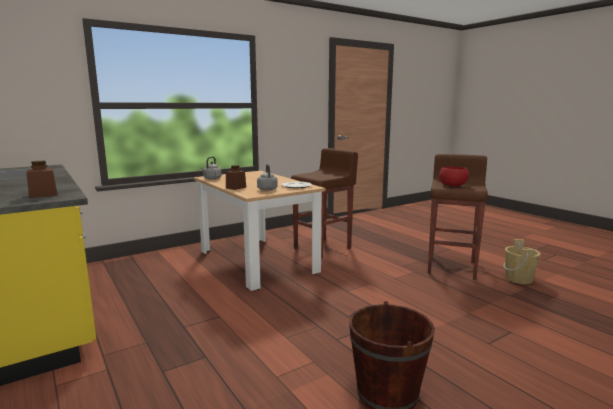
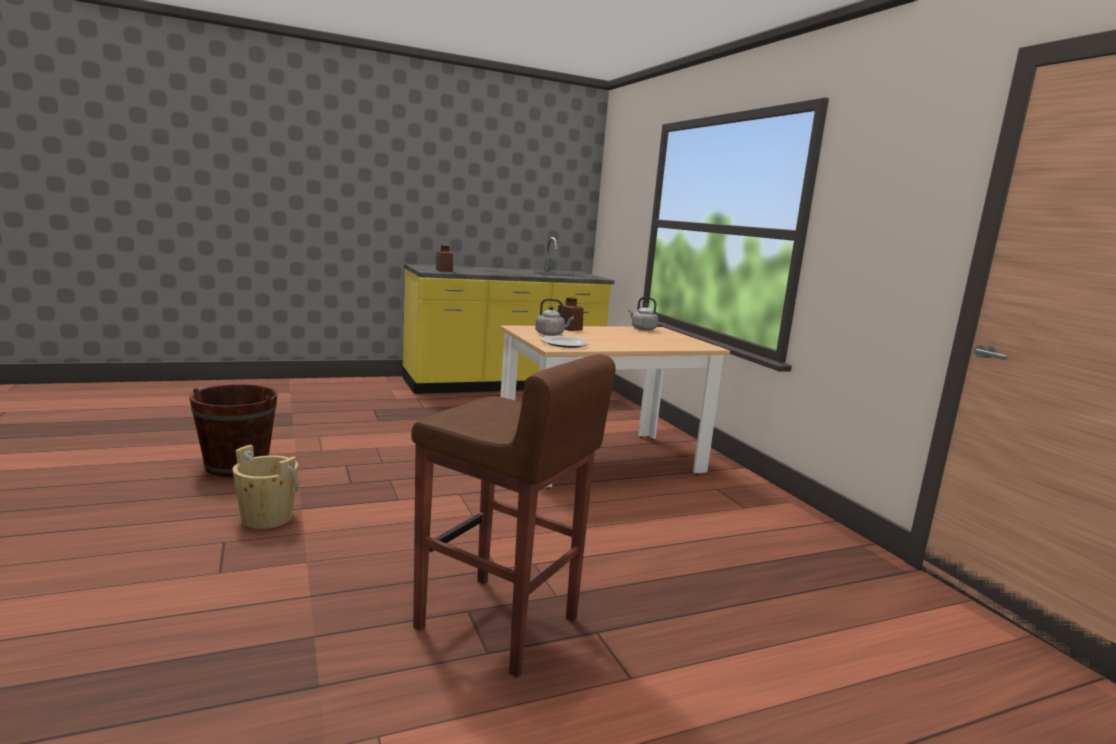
camera: 100 degrees right, 0 degrees up
(323, 248) = (656, 513): brown stool -> none
(453, 185) = (500, 411): red bowl -> none
(518, 279) = (367, 701): beige bucket -> beige bucket (267, 518)

